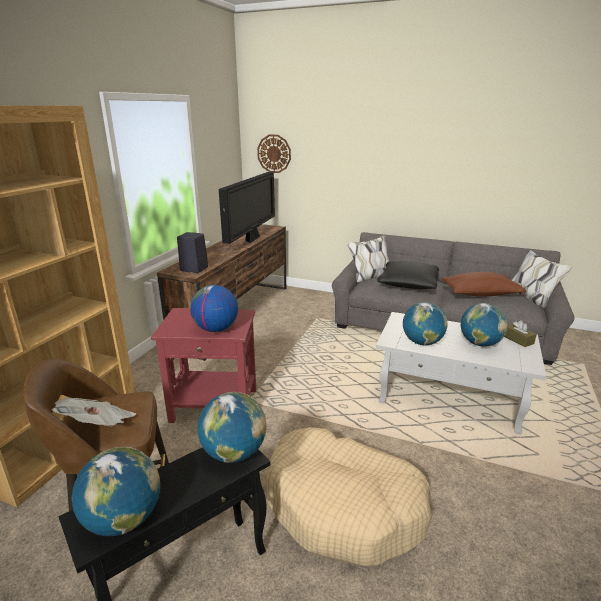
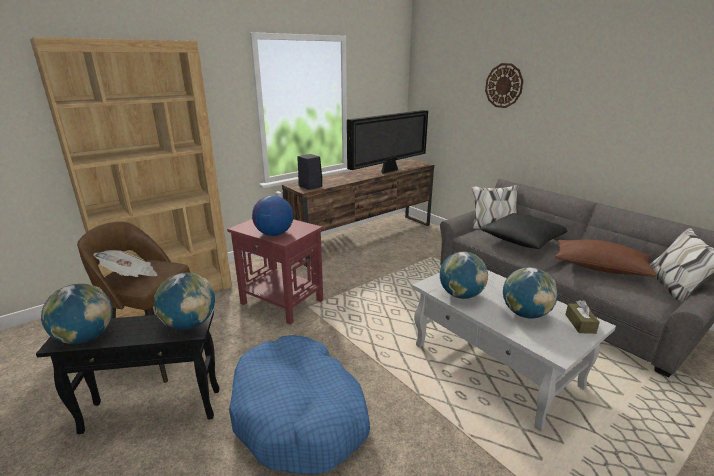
camera: 30 degrees right, 0 degrees up
(274, 153) = (433, 93): wall clock -> wall clock (504, 85)
(343, 506) = (300, 414): beige dog bed -> blue dog bed

